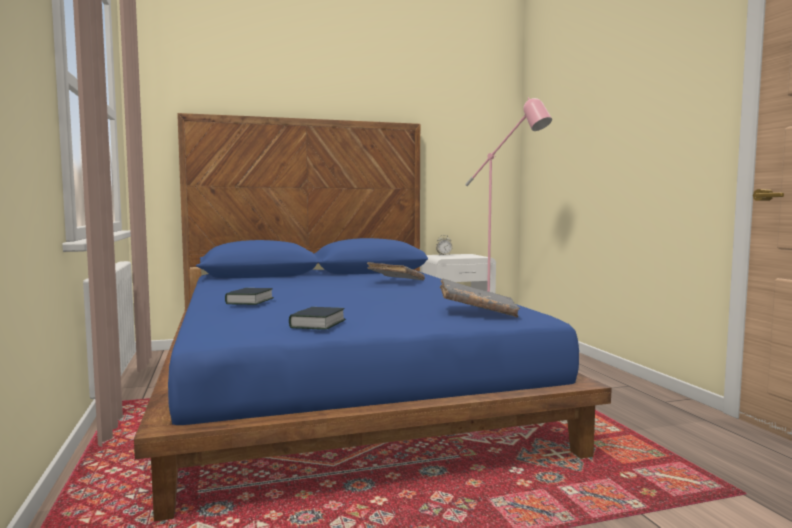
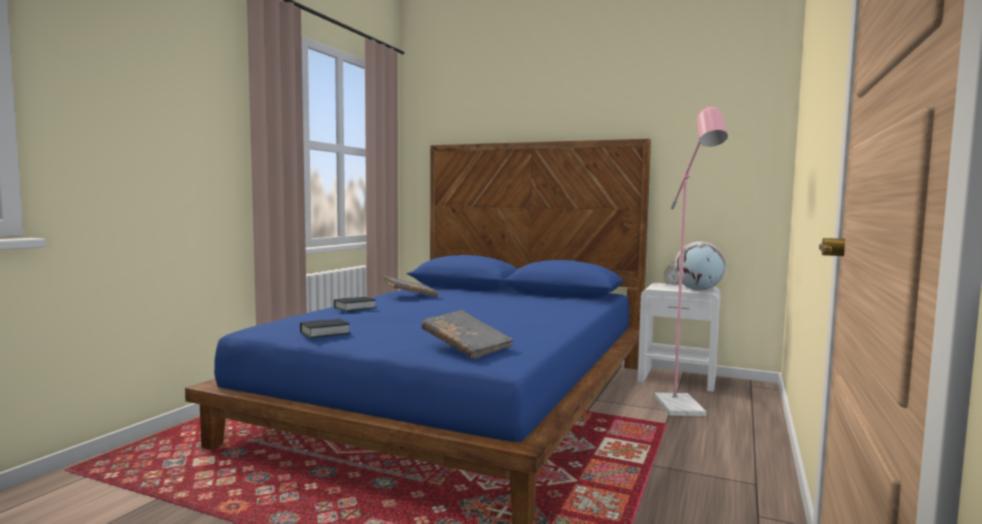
camera: 40 degrees right, 0 degrees up
(396, 282) = (532, 308): grey book -> grey book (410, 296)
(474, 256) = (698, 290): none -> globe

